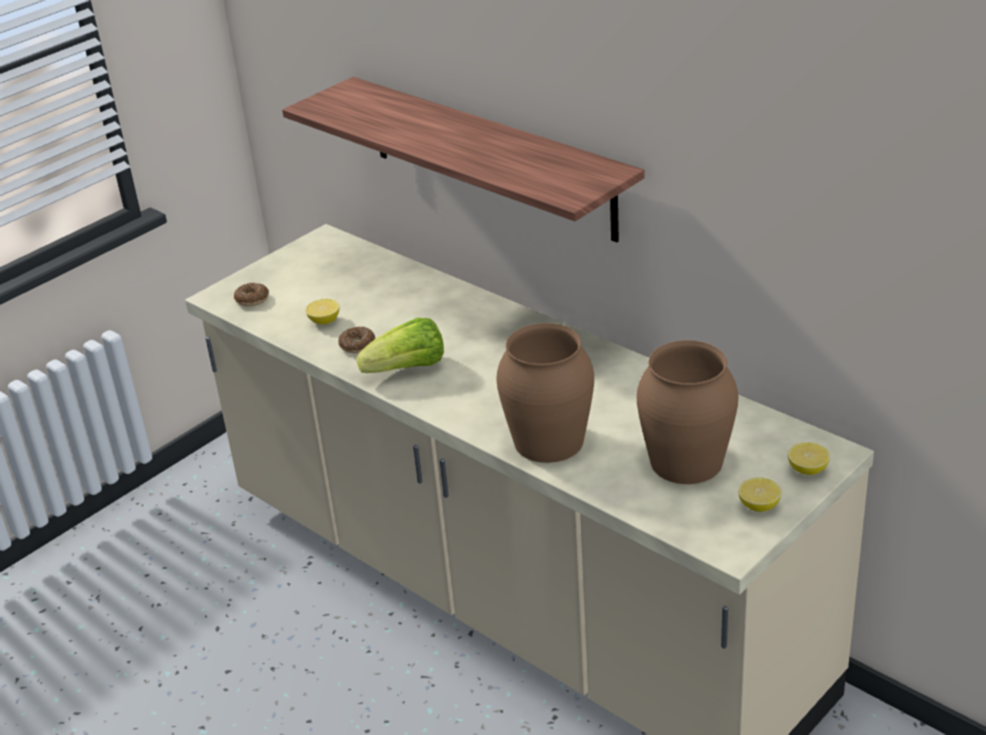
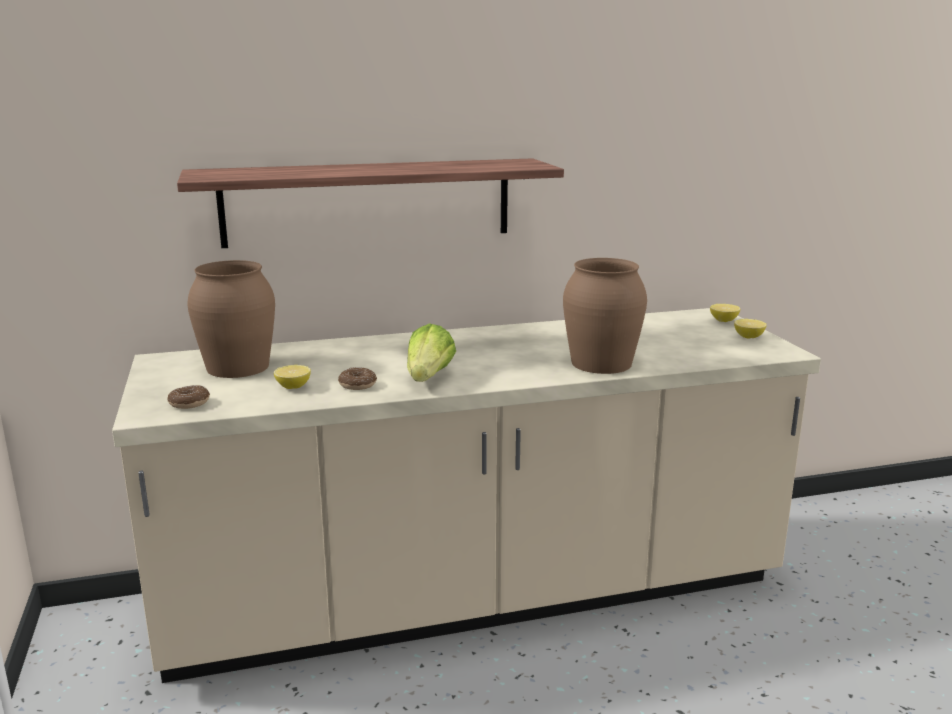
camera: 60 degrees left, 15 degrees down
(687, 461) = (678, 339): brown vase -> brown vase (238, 367)

